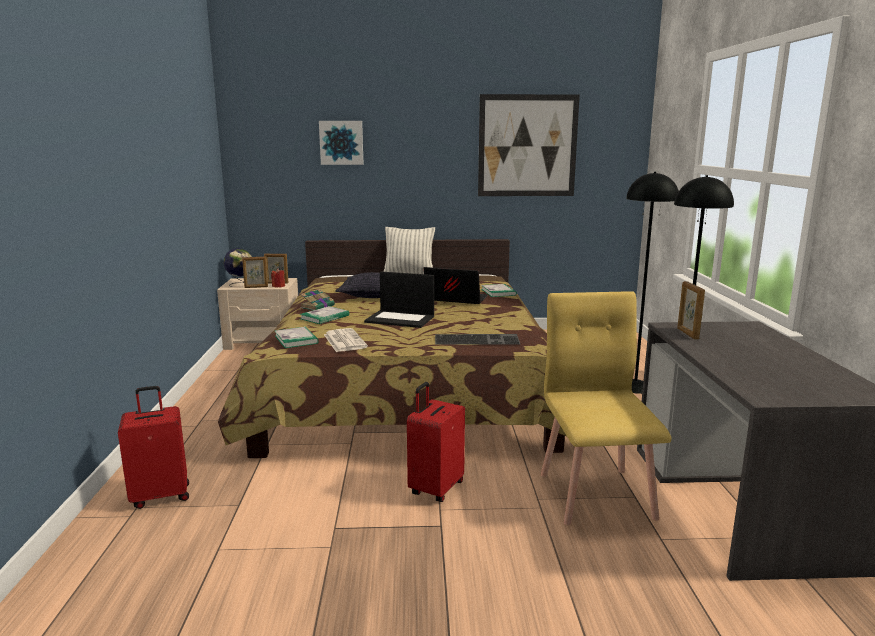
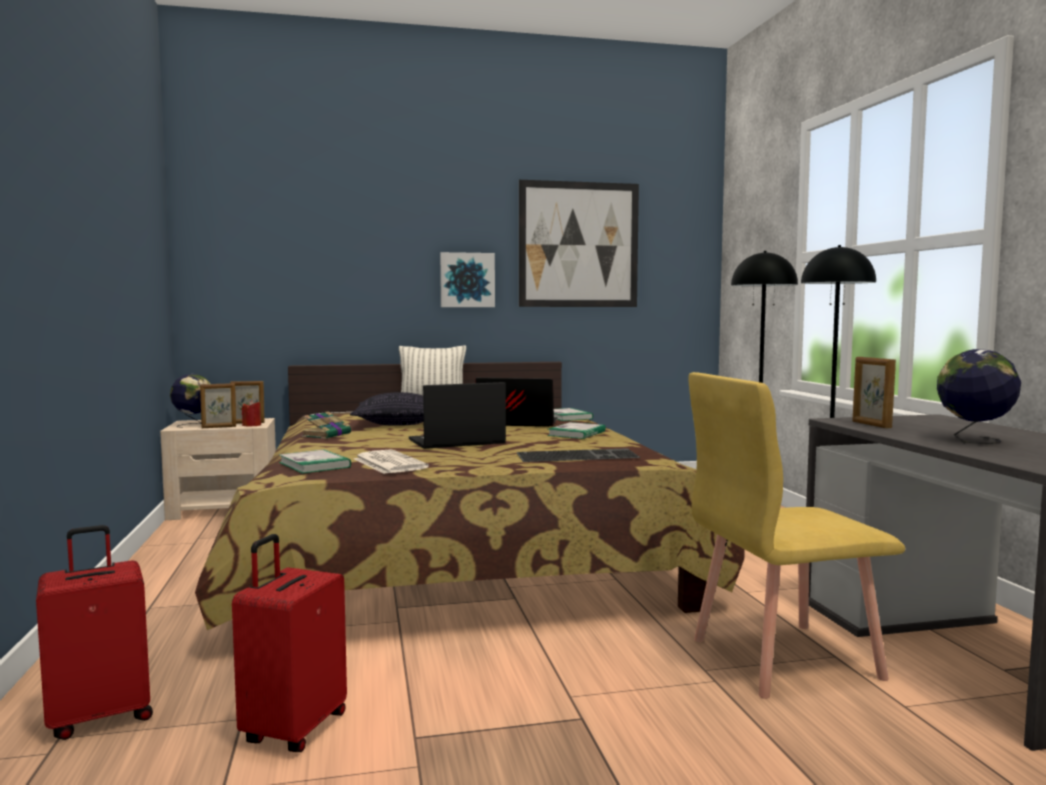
camera: 10 degrees left, 10 degrees down
(324, 317) = (344, 443): book -> book (576, 433)
(341, 142) = (340, 236): picture -> picture (467, 280)
(401, 319) = (456, 441): laptop -> laptop turned 150 degrees clockwise
(435, 488) = (550, 669): red suitcase -> red suitcase (293, 729)
(596, 494) = (782, 658): yellow chair -> yellow chair turned 90 degrees counterclockwise
(745, 360) = (974, 441): none -> globe

